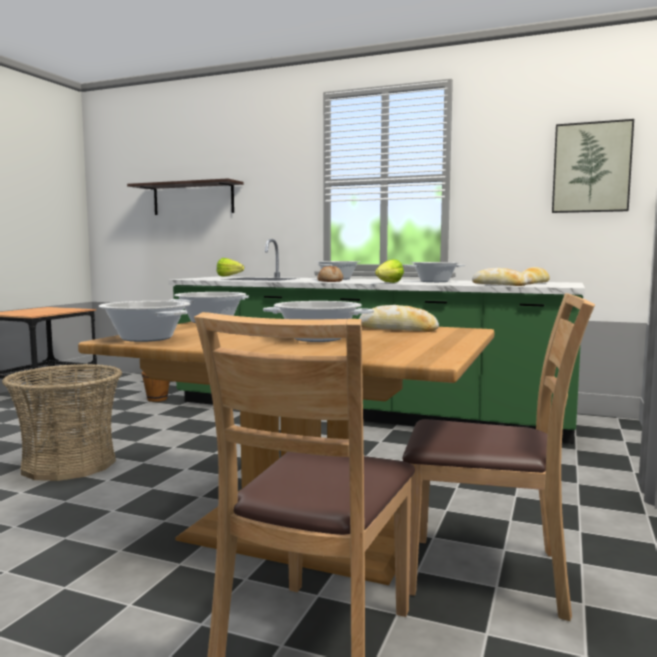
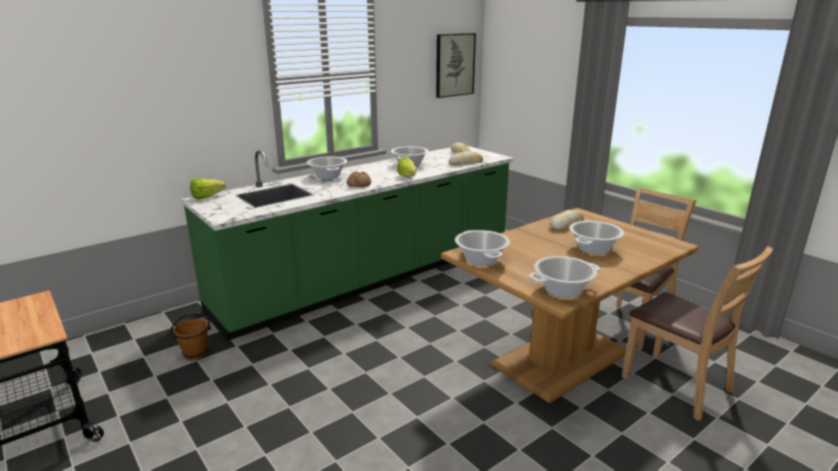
camera: 60 degrees left, 15 degrees up
(69, 464) = (357, 433): basket -> none
(193, 199) = (101, 109): shelf -> none

